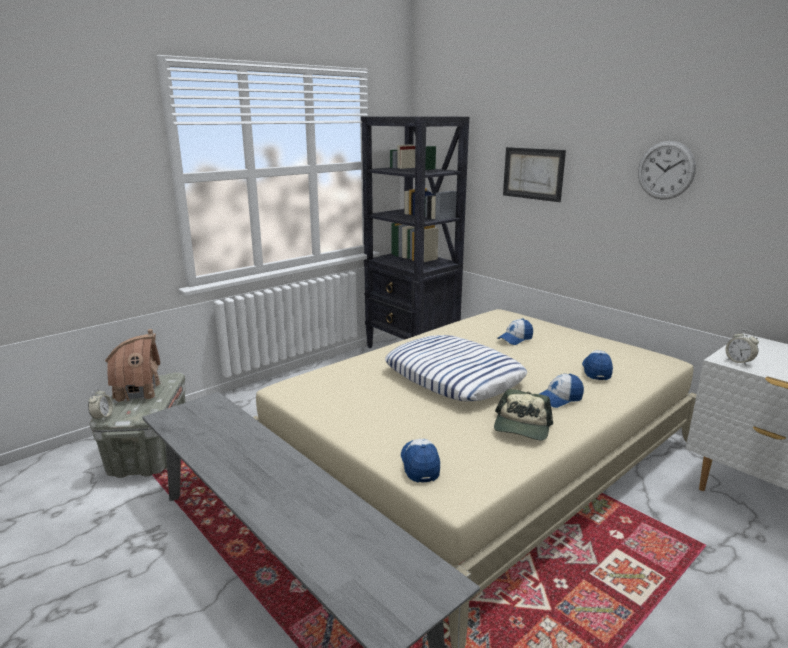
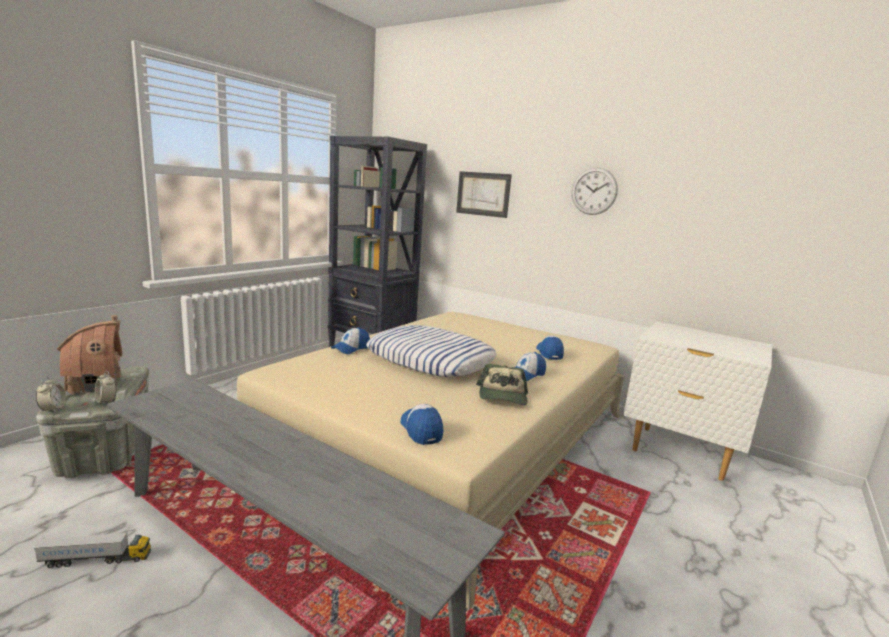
camera: 15 degrees left, 5 degrees down
(135, 558) = (96, 560): none -> toy truck
(515, 339) = (474, 332): cap -> cap (351, 349)
(739, 362) = (663, 339): alarm clock -> alarm clock (106, 402)

